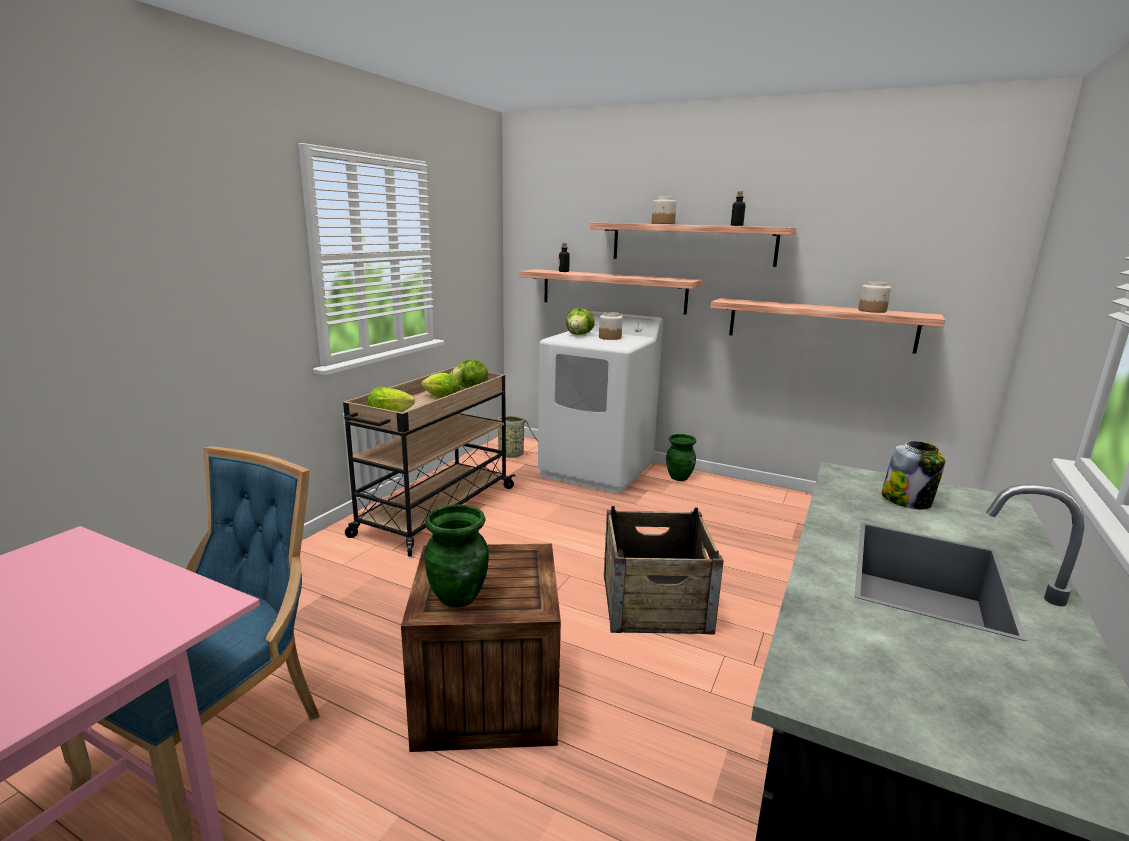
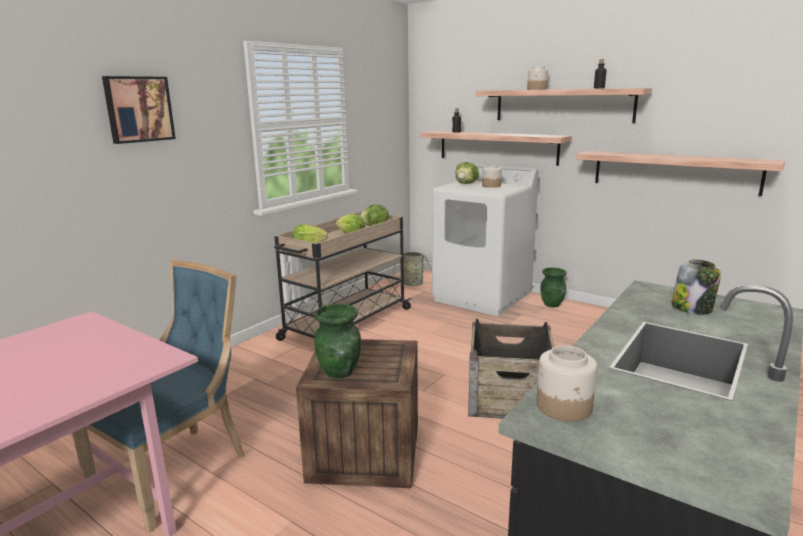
camera: 10 degrees right, 0 degrees up
(148, 229) = (138, 109): none -> picture
(872, 311) = (719, 158): jar -> jar (564, 407)

